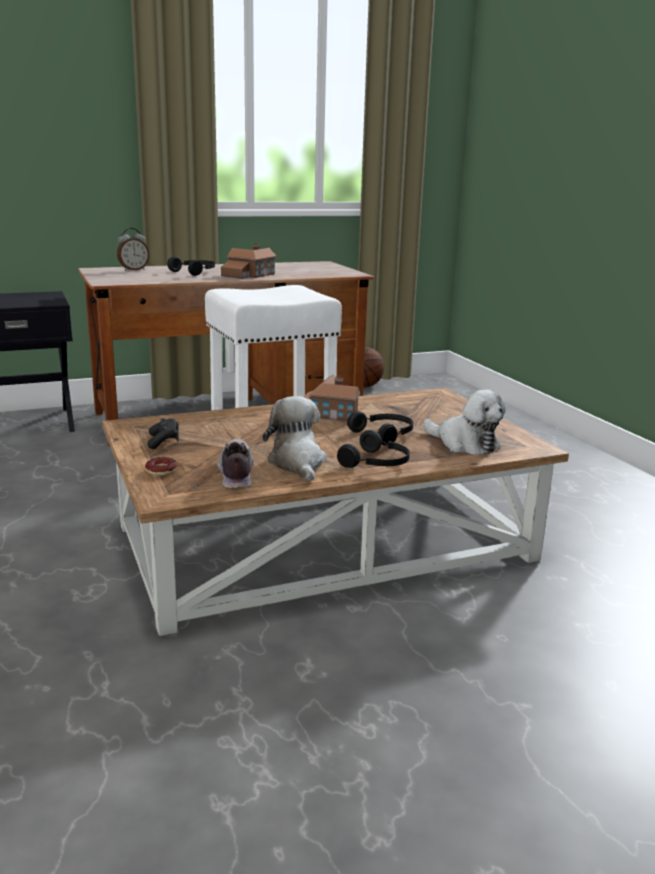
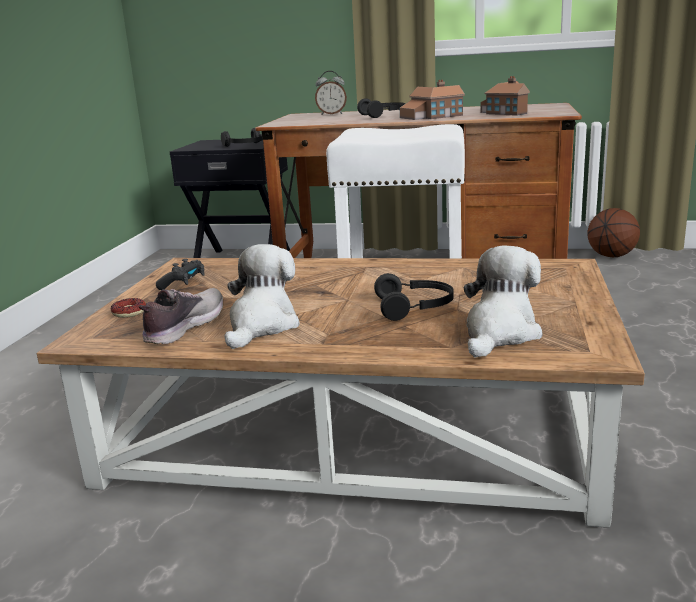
camera: 35 degrees right, 0 degrees up
(329, 412) = (395, 273): toy house -> toy house (506, 112)
(377, 463) = (346, 340): black headphones -> black headphones (245, 146)
(464, 444) = (499, 334): plush toy -> plush toy turned 135 degrees counterclockwise

